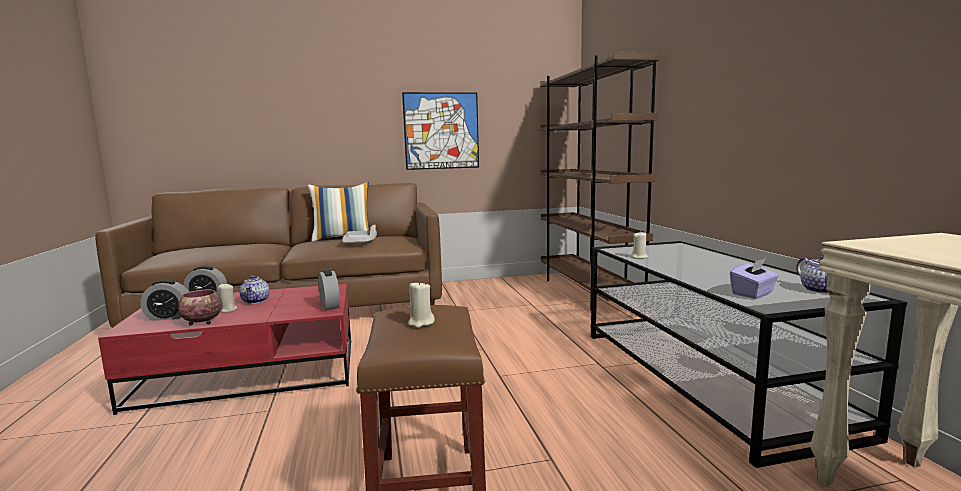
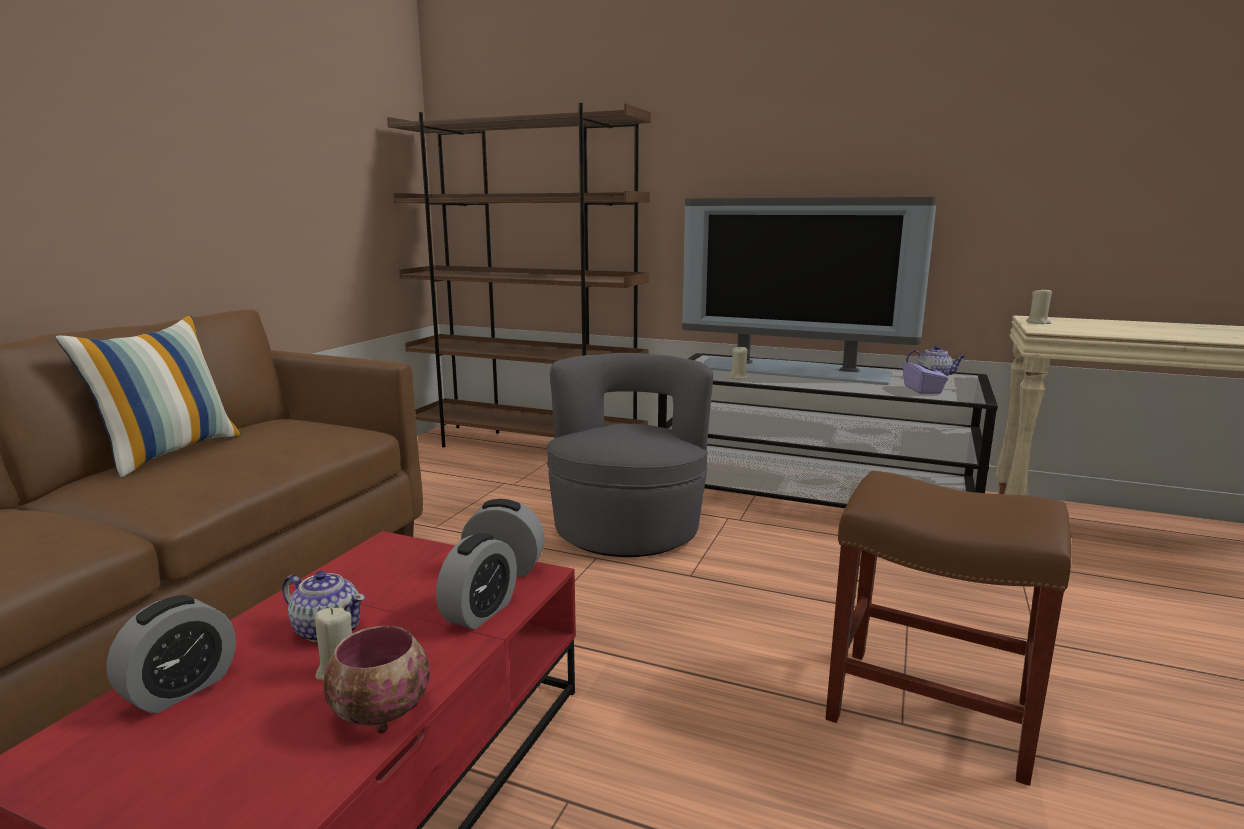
camera: 55 degrees left, 5 degrees up
(168, 317) = (244, 763): alarm clock -> alarm clock (479, 612)
(360, 242) = (269, 448): grey tray -> none
(421, 323) = (941, 497): beige candle -> beige candle (1038, 322)
(441, 131) = (247, 198): picture -> none
(530, 344) = (627, 529): none -> grey armchair
(704, 261) = (793, 370): none -> television

